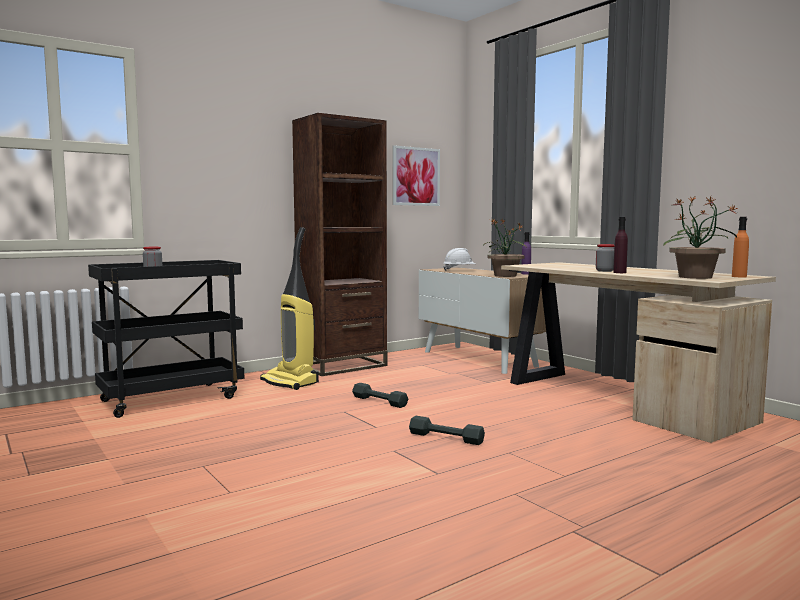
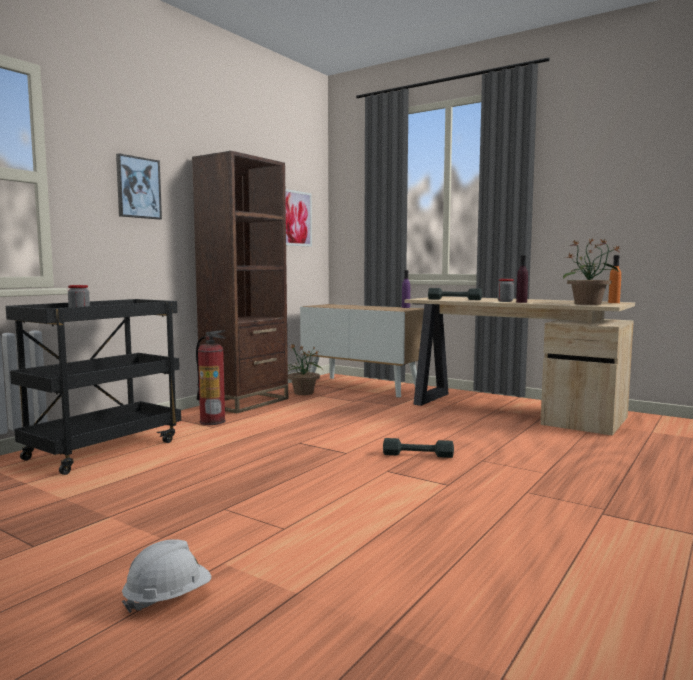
camera: 20 degrees left, 0 degrees up
(232, 153) = (138, 188): none -> picture
(290, 382) = (213, 421): vacuum cleaner -> fire extinguisher
(379, 401) = (321, 430): grey dumbbell -> grey dumbbell (454, 299)
(459, 270) = (340, 306): white hard hat -> white hard hat (168, 598)
(505, 276) = (394, 309): potted plant -> potted plant (303, 393)

